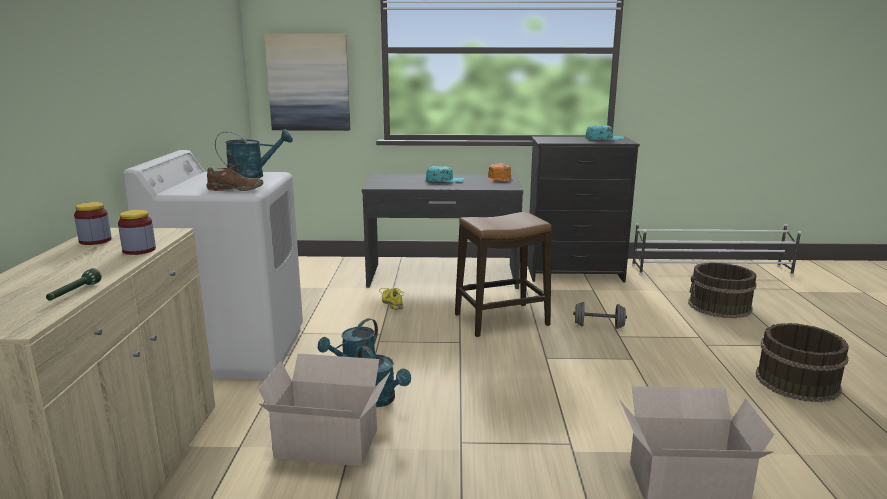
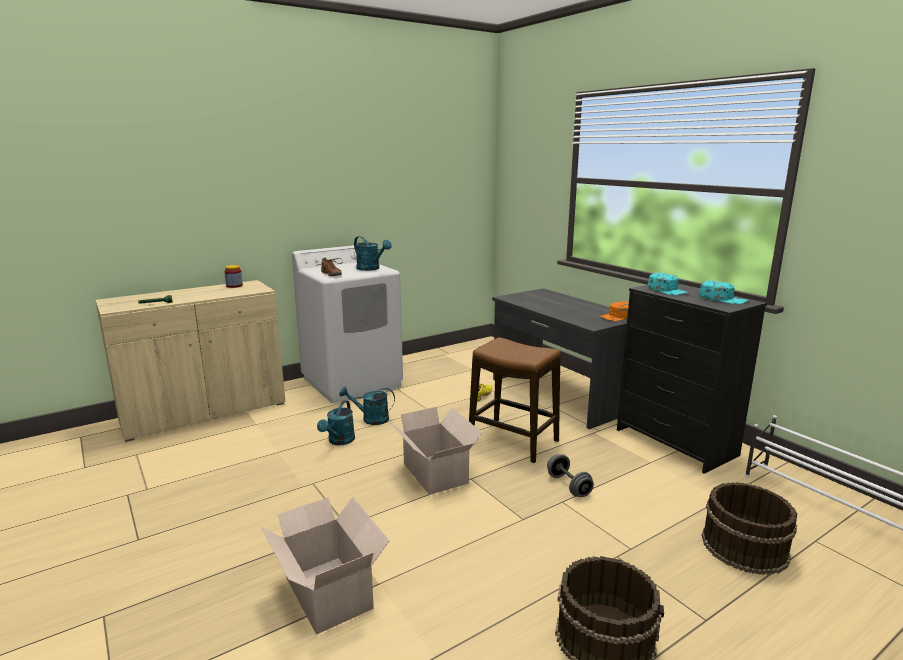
camera: 55 degrees right, 0 degrees up
(139, 250) = (225, 294): jar -> none
(309, 82) = (525, 204): picture -> none
(329, 444) = (277, 445): cardboard box -> cardboard box (435, 474)
(445, 180) = (570, 306): turquoise cap -> turquoise cap (667, 290)

